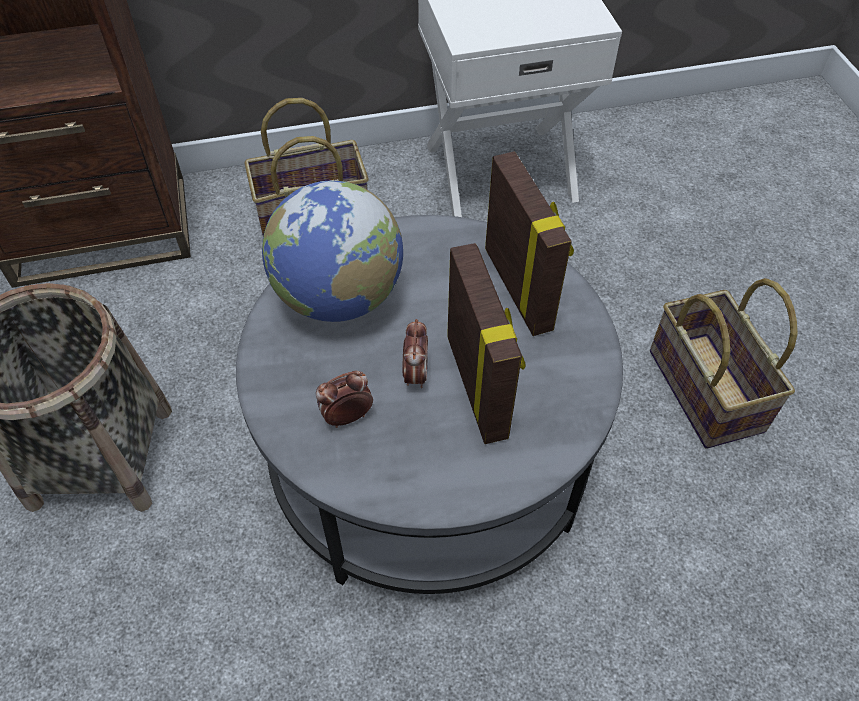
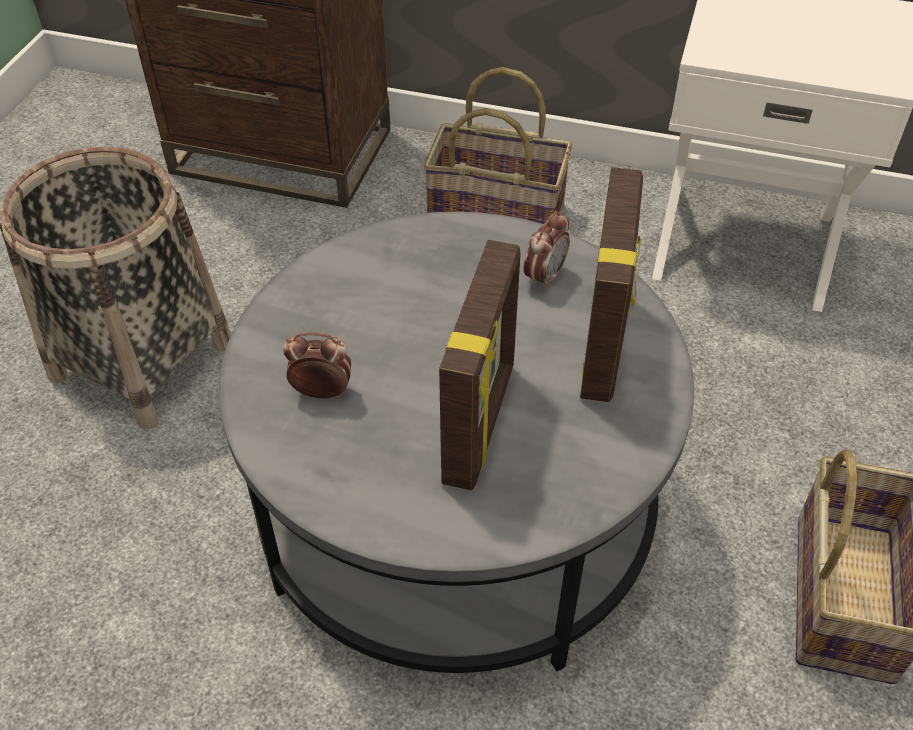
camera: 30 degrees right, 5 degrees down
(339, 297) = (401, 274): globe -> none
(415, 374) = (423, 381): alarm clock -> alarm clock (544, 277)

